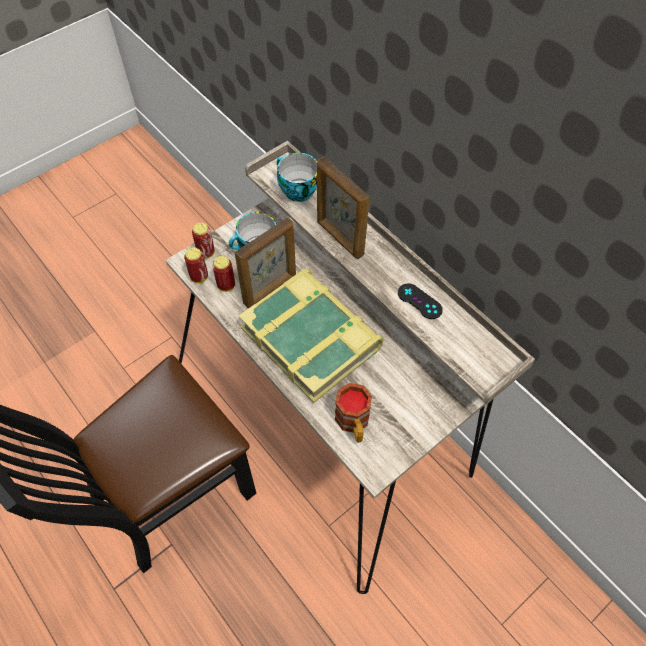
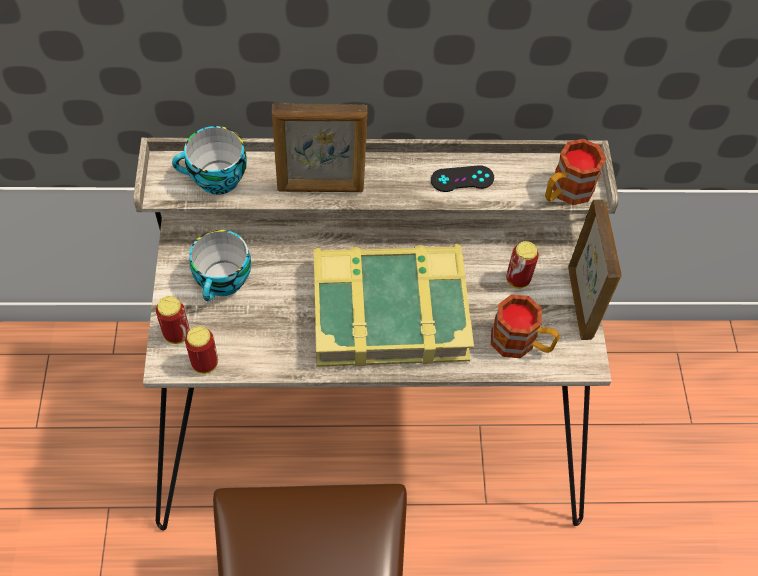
camera: 55 degrees left, 0 degrees up
(226, 285) = (244, 344): can -> can (517, 280)
(270, 289) = (292, 305): picture frame -> picture frame (581, 302)
(470, 363) = (565, 192): none -> mug

